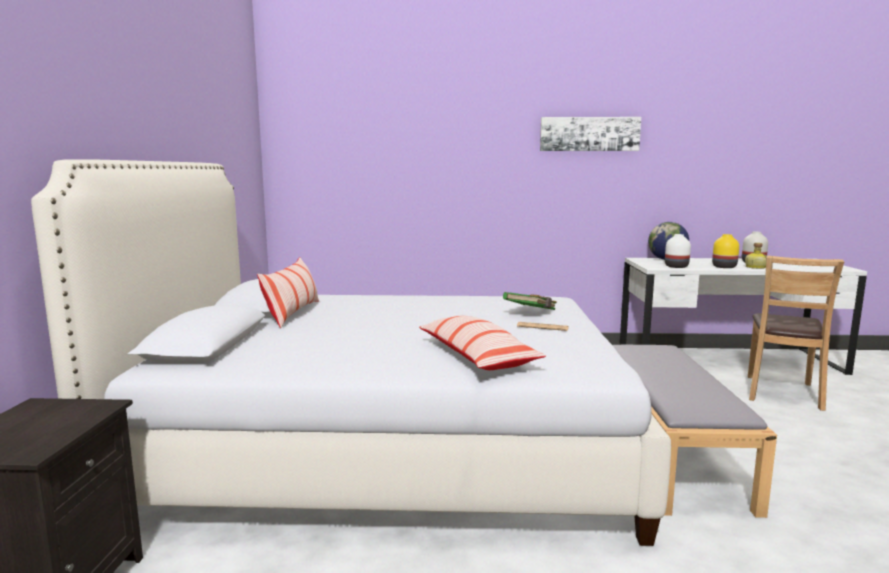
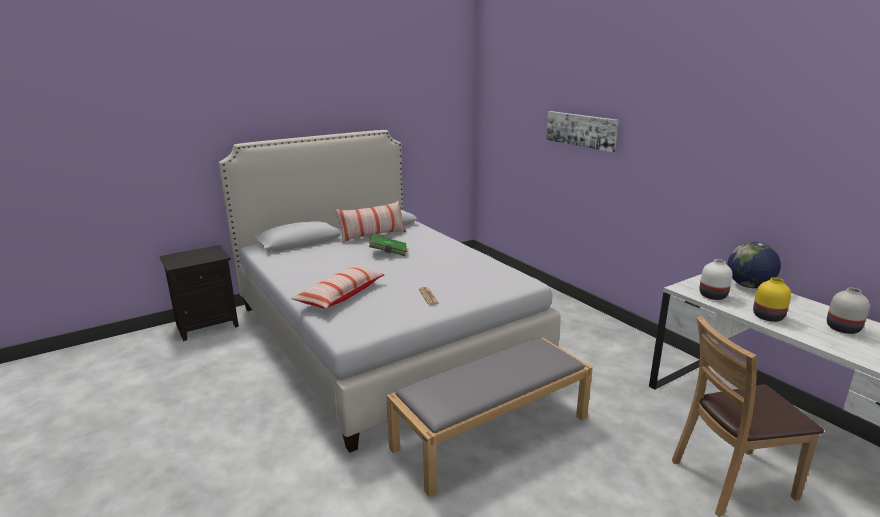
camera: 55 degrees right, 10 degrees up
(531, 312) = (464, 285): green book -> green book (388, 253)
(589, 134) = (699, 123): picture -> picture (581, 130)
(755, 267) = (806, 332): bottle -> none

